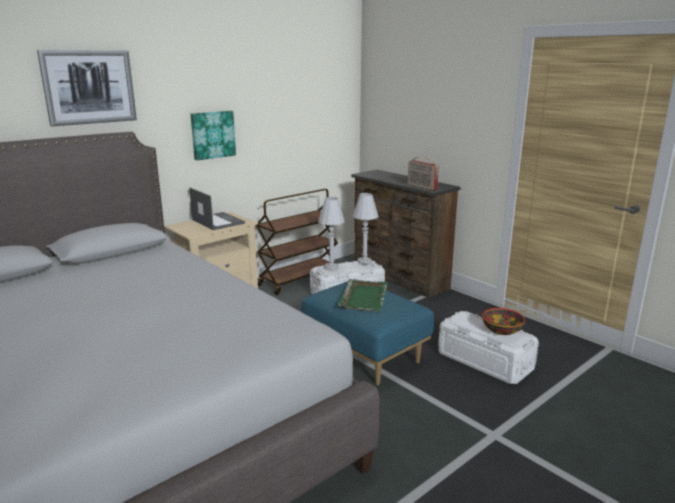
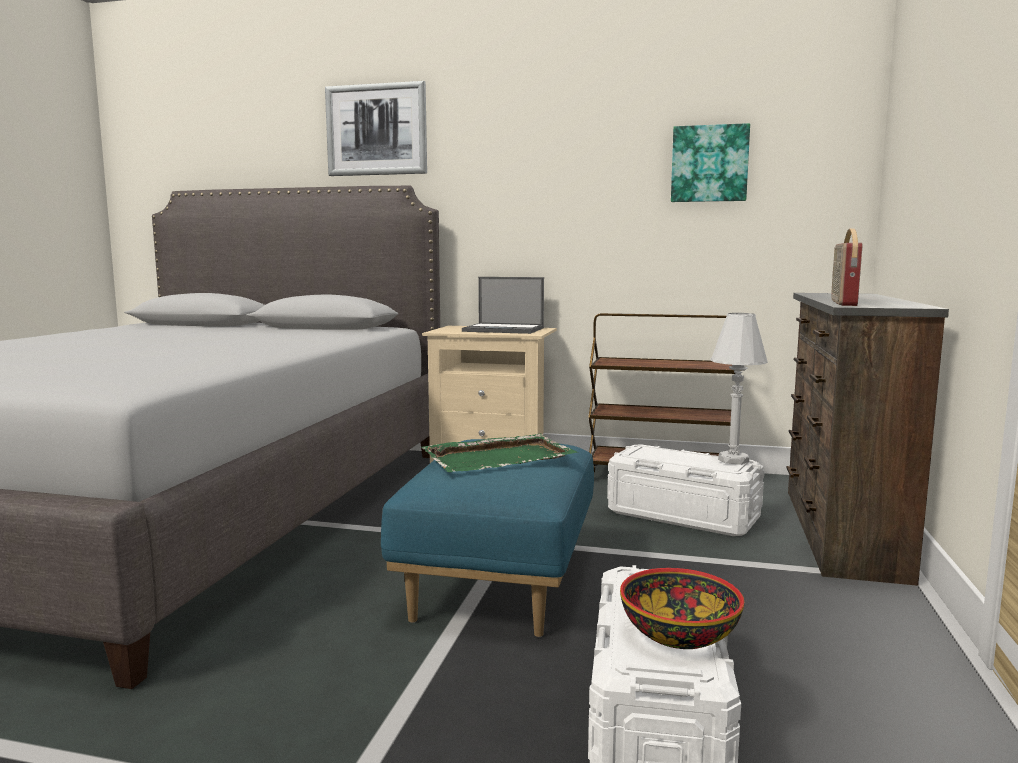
camera: 55 degrees right, 10 degrees down
(212, 134) = (538, 202): picture -> picture (709, 164)
(217, 221) = (505, 330): laptop -> laptop turned 90 degrees clockwise
(331, 267) = (660, 451): white table lamp -> none

